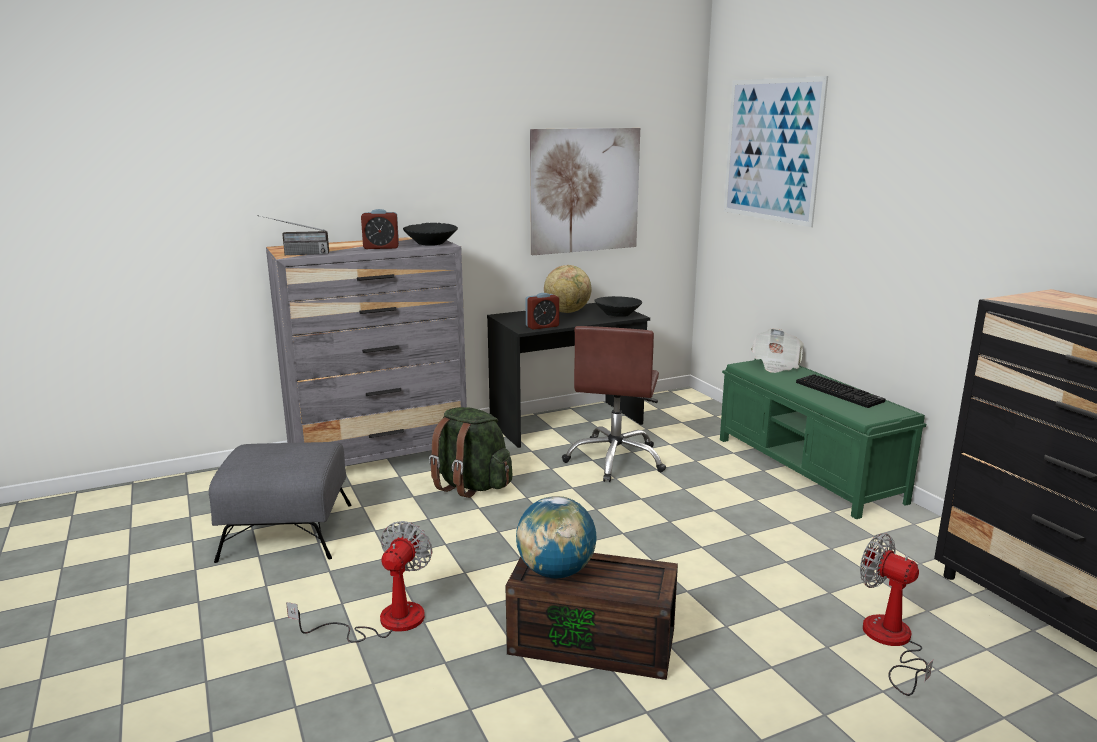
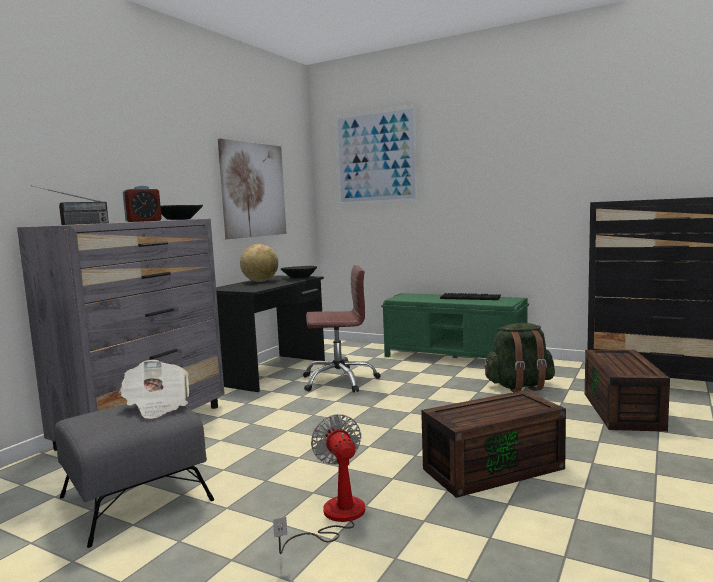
camera: 35 degrees left, 10 degrees down
(471, 486) = (259, 421): green backpack -> green backpack (519, 386)
(542, 326) = (262, 287): alarm clock -> none
(556, 572) = (470, 415): globe -> none
(615, 460) = (339, 381): brown office chair -> brown office chair turned 75 degrees counterclockwise
(775, 365) = (412, 295): newspaper -> newspaper (157, 406)
(891, 643) = (624, 411): fan -> brown storage box

